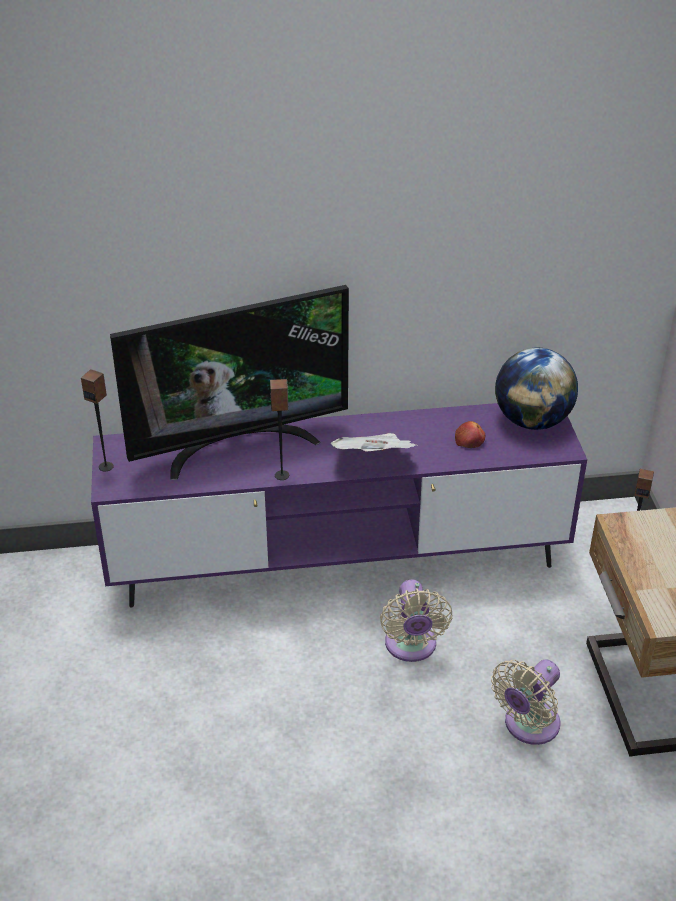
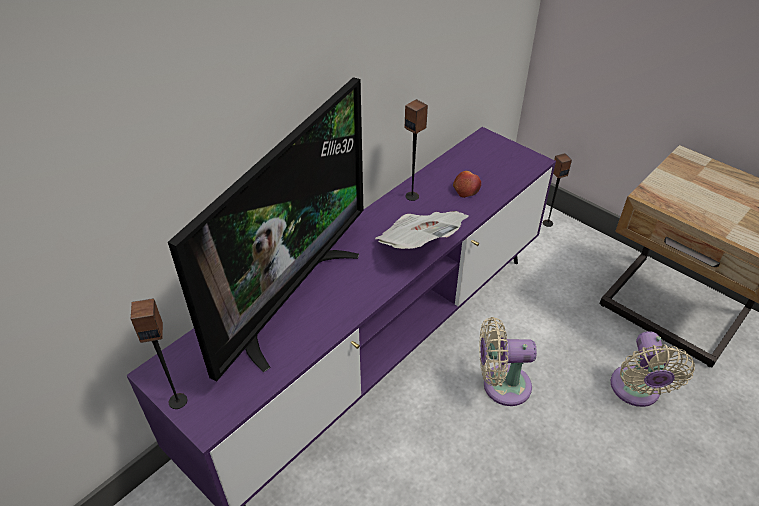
camera: 40 degrees left, 5 degrees up
(282, 475) = (361, 303): speaker -> speaker (412, 196)
(411, 647) = (501, 385): beige fan -> beige fan turned 135 degrees clockwise
(532, 420) = (487, 151): globe -> none

